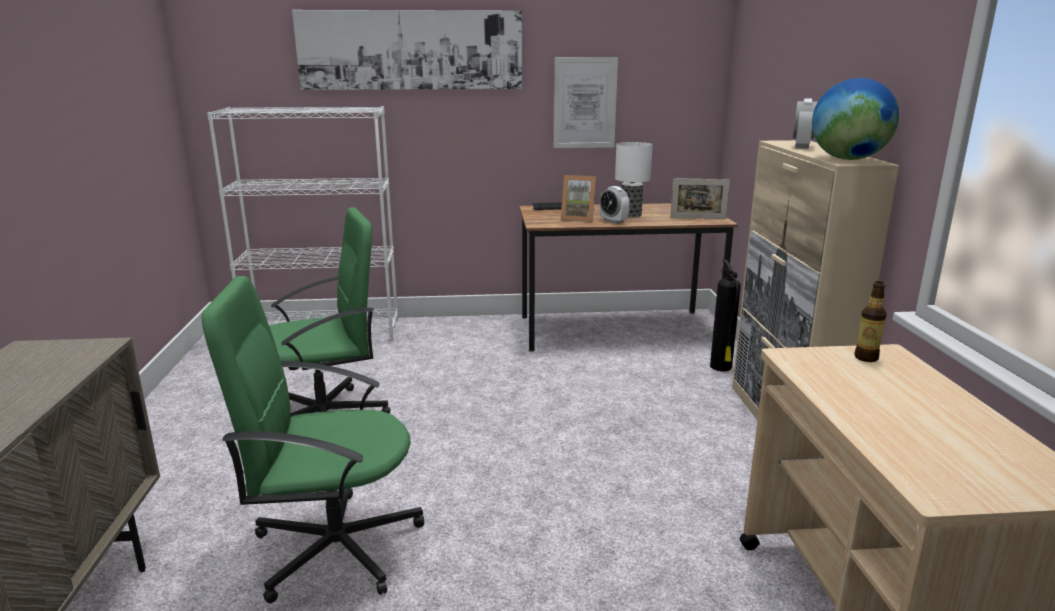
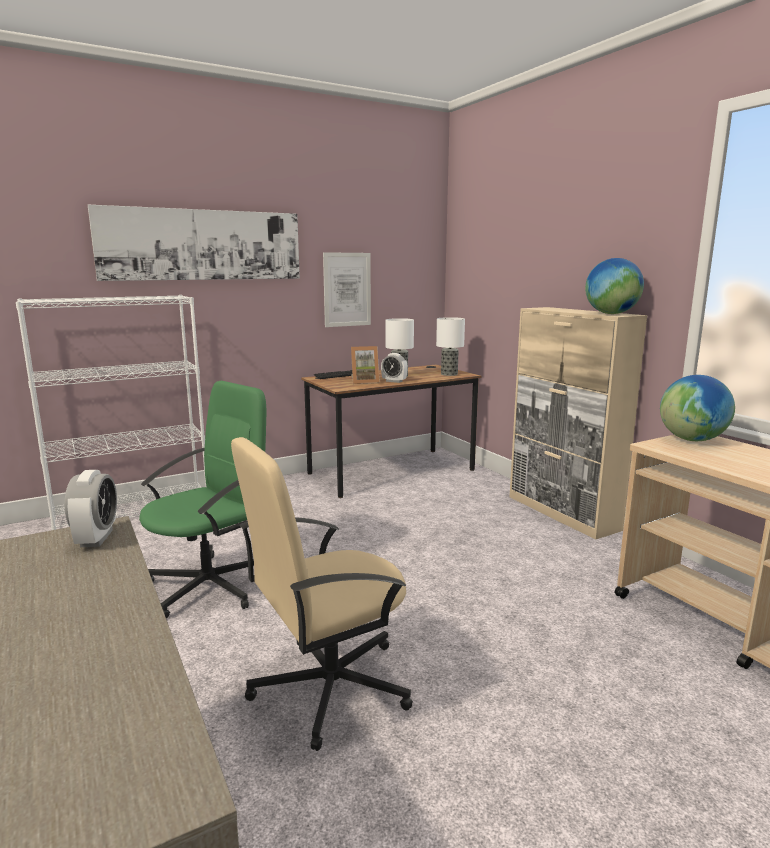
camera: 25 degrees left, 5 degrees down
(334, 547) = (328, 686): green office chair -> beige office chair
(698, 218) = (449, 374): picture frame -> table lamp
(721, 367) = (489, 485): fire extinguisher -> none
(801, 146) = (559, 309): alarm clock -> alarm clock (96, 538)
(866, 358) = (692, 440): bottle -> globe

